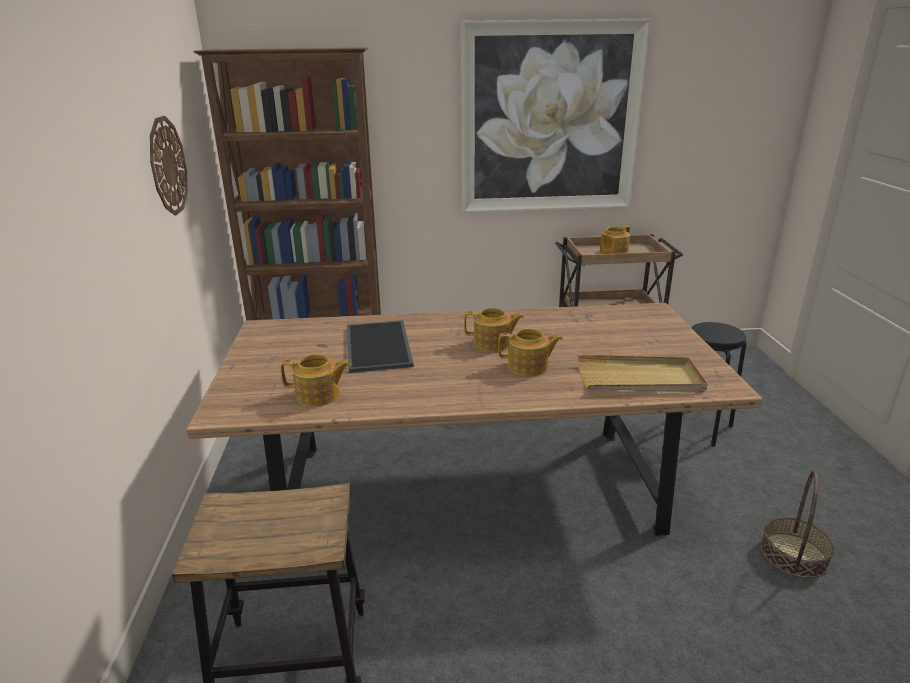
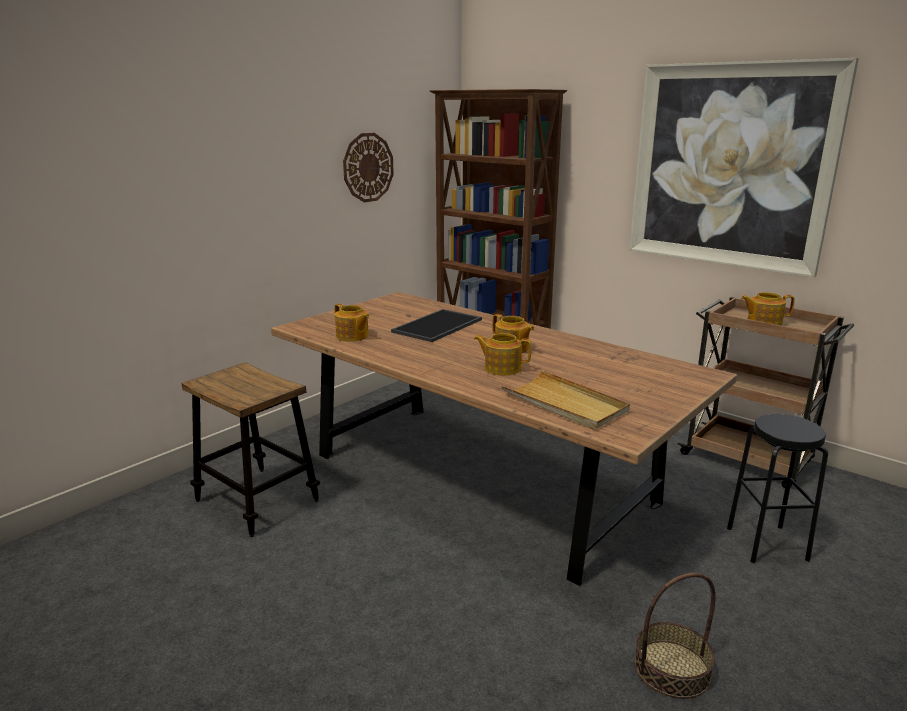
camera: 45 degrees right, 5 degrees down
(529, 367) = (502, 368): teapot -> teapot turned 150 degrees clockwise

